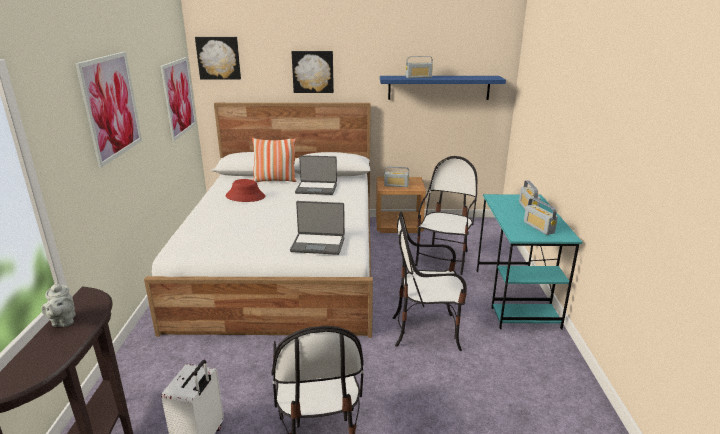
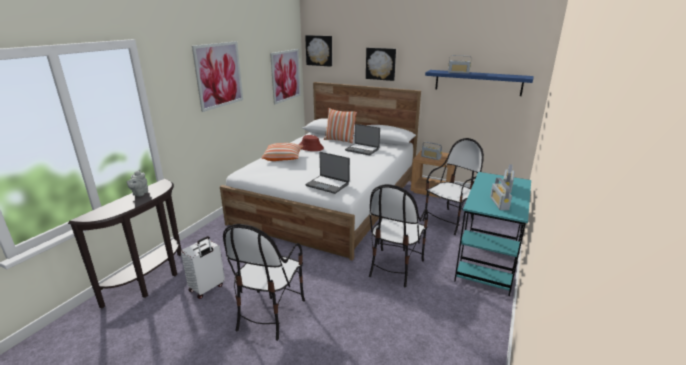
camera: 25 degrees right, 0 degrees up
(220, 219) = (283, 158): none -> pillow
(427, 331) = (394, 267): chair -> chair turned 90 degrees counterclockwise

